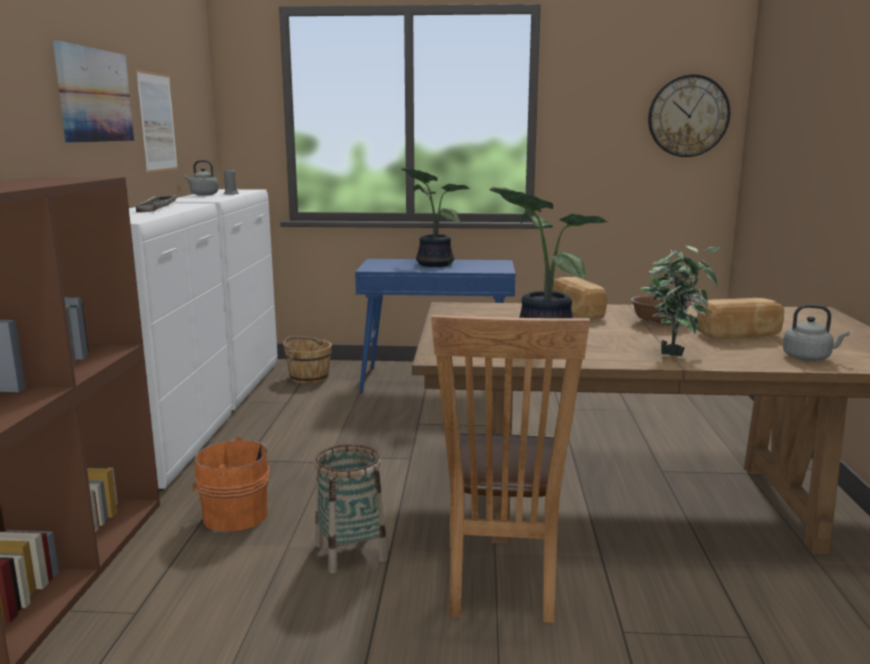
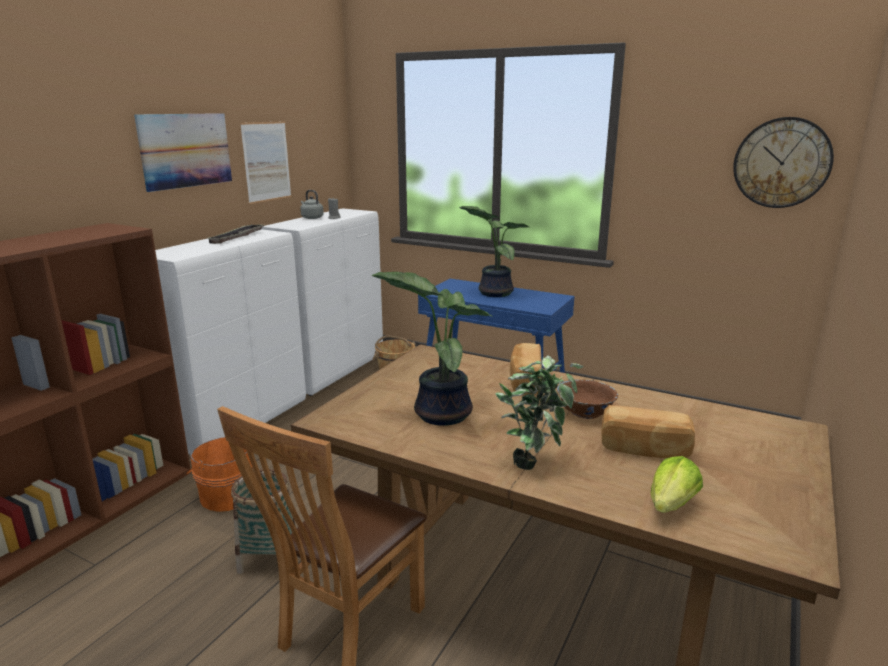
camera: 25 degrees right, 5 degrees up
(809, 358) = (672, 505): grey kettle -> lettuce

